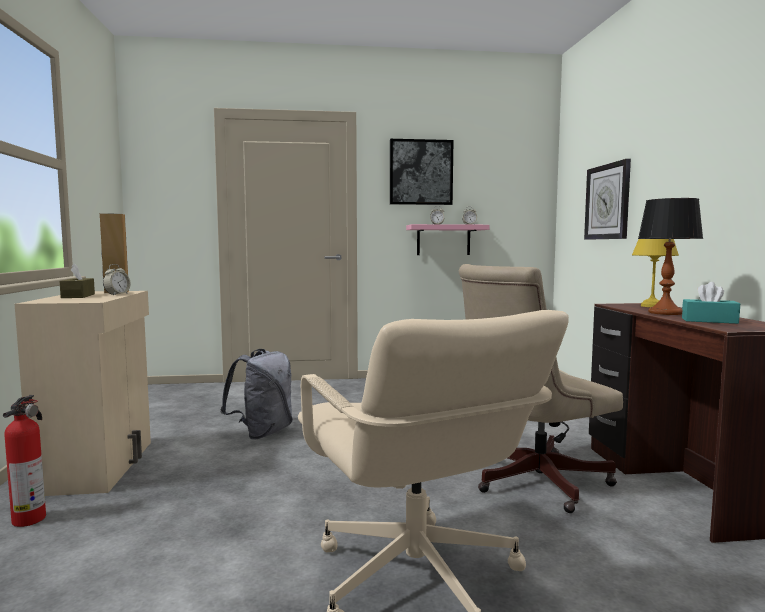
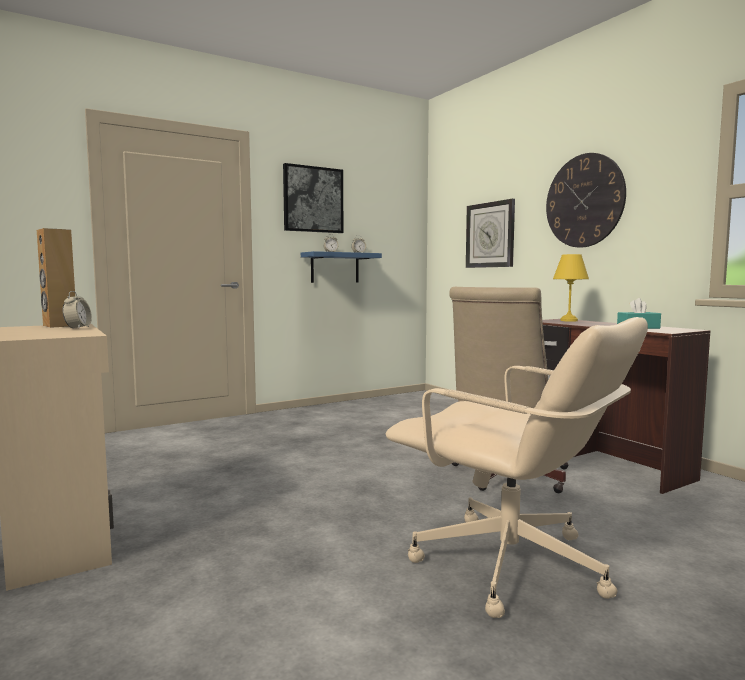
camera: 25 degrees left, 0 degrees up
(30, 518) = (43, 611): fire extinguisher -> none
(78, 296) = (32, 331): brown tissue box -> none
(262, 433) = (219, 476): grey backpack -> none
(443, 240) = (335, 268): pink shelf -> blue shelf
(665, 313) = (594, 324): table lamp -> none
(697, 157) = (584, 201): none -> wall clock

